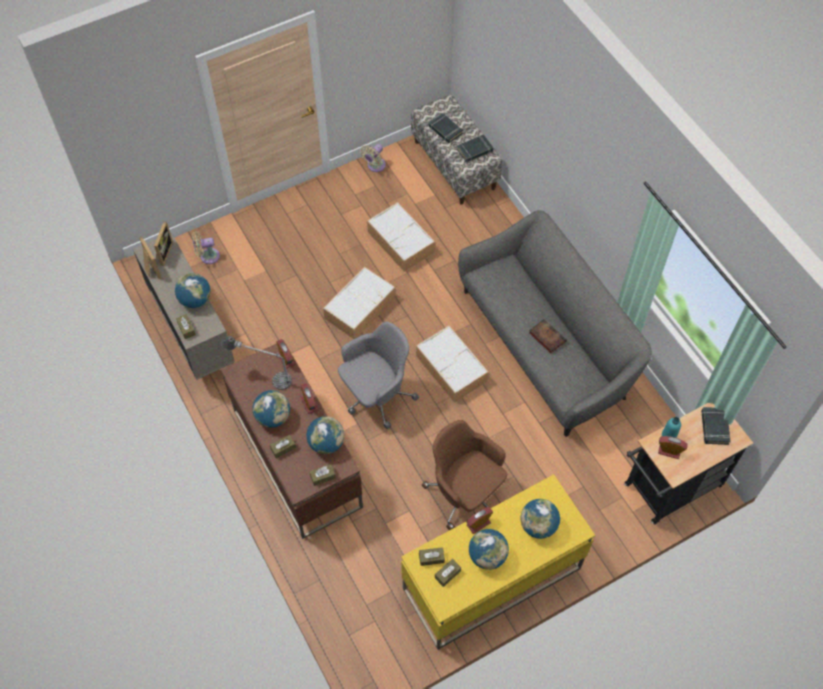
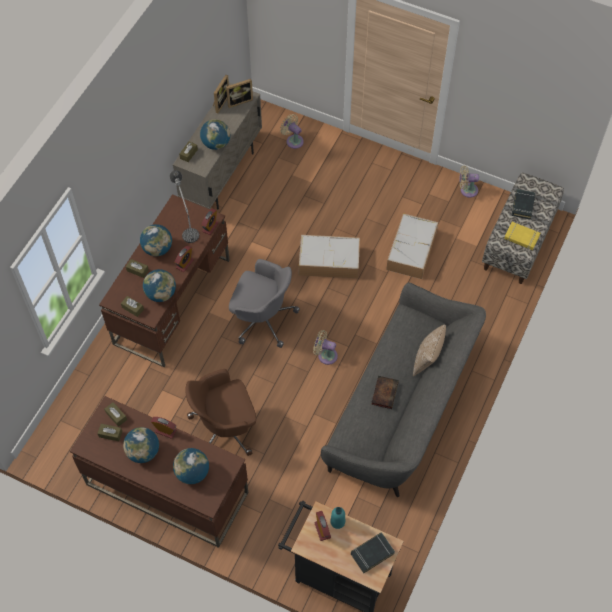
camera: 55 degrees right, 0 degrees up
(452, 369) = (325, 355): storage box -> beige fan
(465, 493) = (225, 428): brown office chair -> brown office chair turned 120 degrees counterclockwise
(475, 150) = (521, 237): black book -> yellow book
(491, 579) = (166, 488): yellow desk -> brown desk
(538, 287) = (427, 360): none -> pillow

